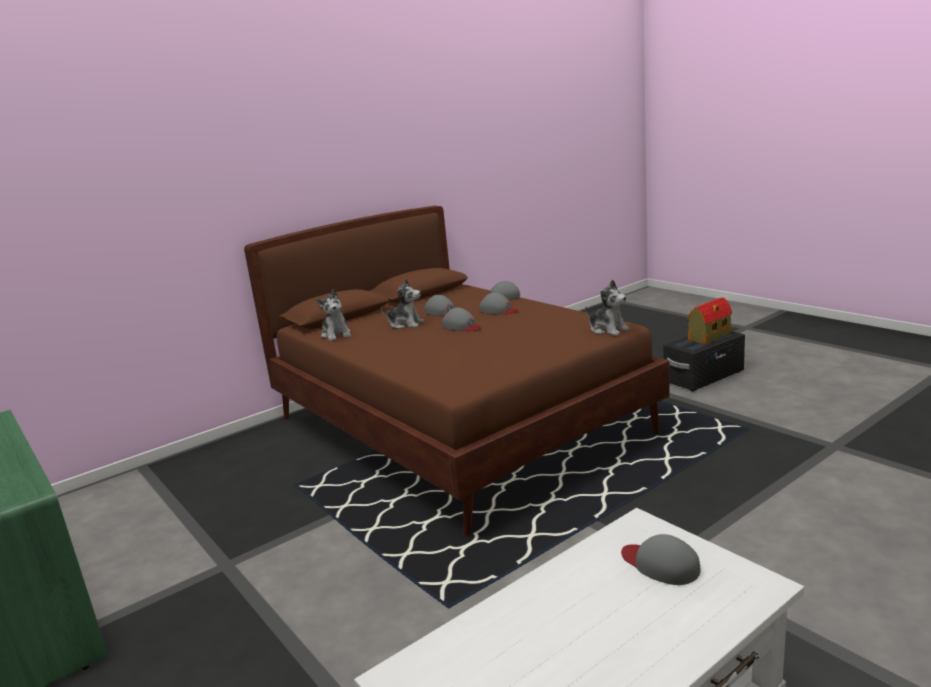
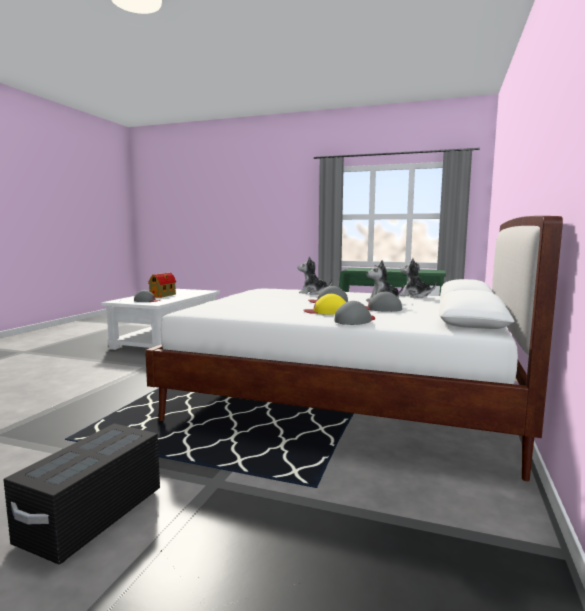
camera: 145 degrees right, 10 degrees down
(458, 425) = (345, 400): brown bed -> white bed
(498, 310) = (326, 312): grey cap -> yellow cap
(608, 330) = (198, 308): plush toy -> plush toy (313, 293)
(708, 337) = (78, 459): toy house -> toy house (163, 295)

